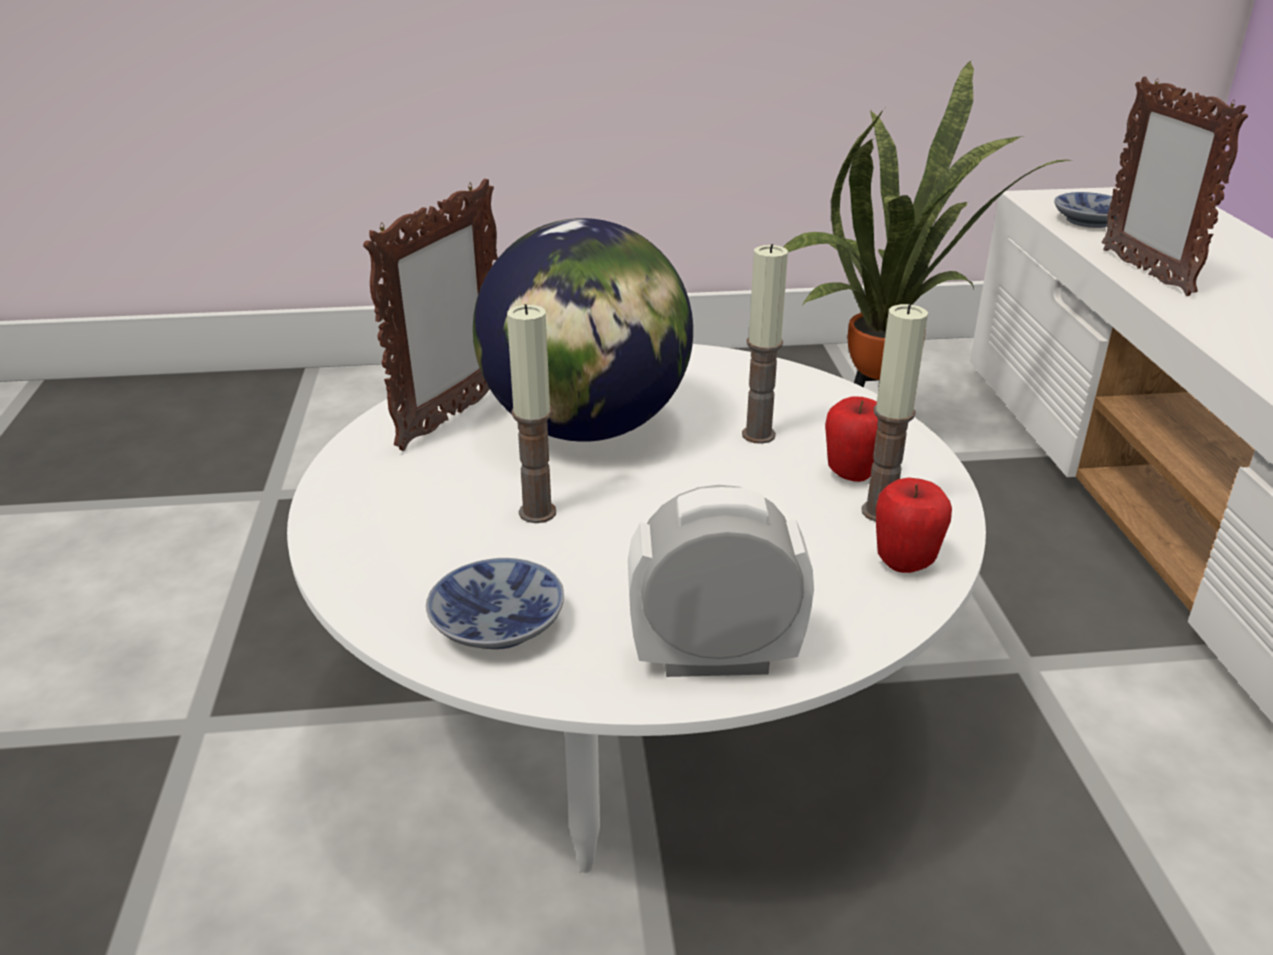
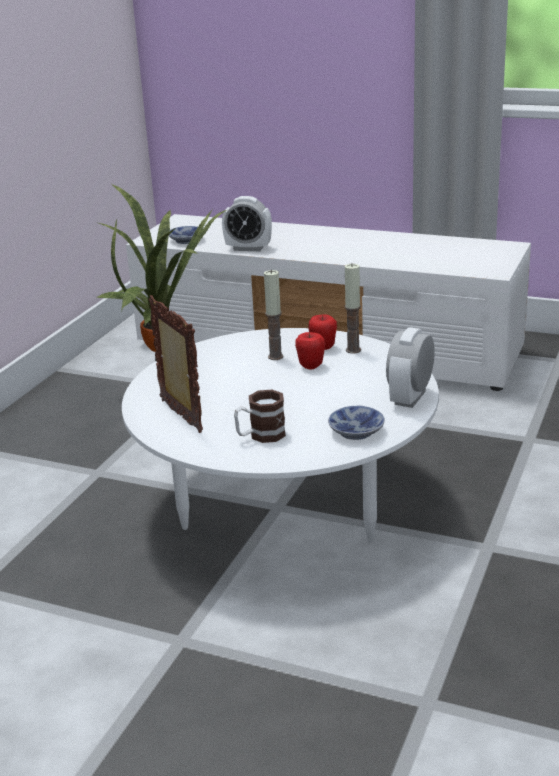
camera: 60 degrees left, 5 degrees down
(420, 513) = (260, 436): none -> mug
(537, 512) = (286, 411): candle -> none
(586, 428) = (228, 389): globe -> none
(905, 562) = (387, 354): apple -> apple (310, 366)
(1145, 272) = (248, 248): picture frame -> alarm clock

